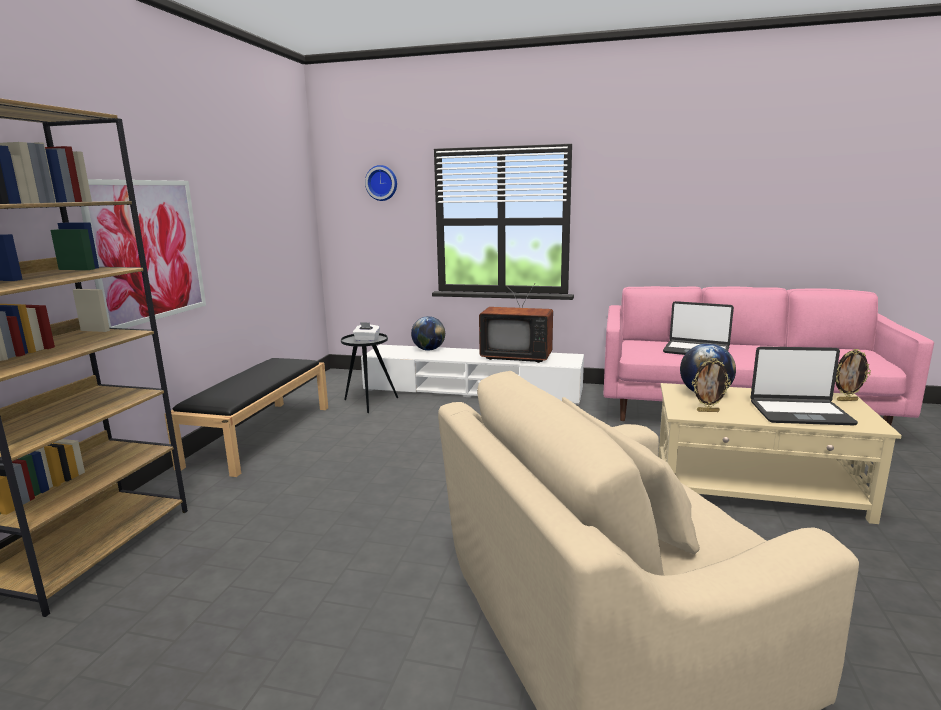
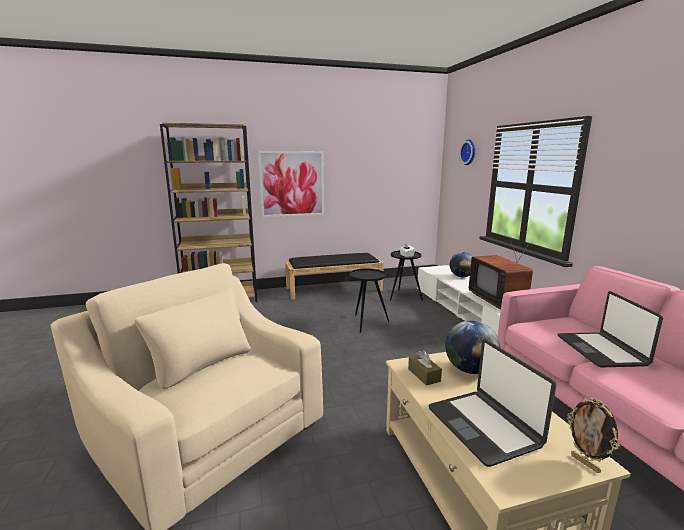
camera: 60 degrees right, 0 degrees up
(414, 445) = (366, 323): none -> black side table
(707, 411) = (424, 375): picture frame -> brown tissue box

